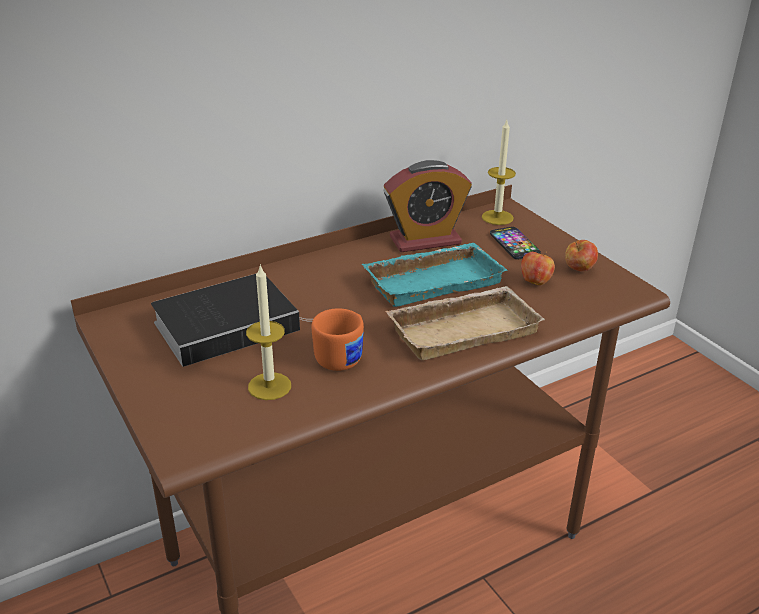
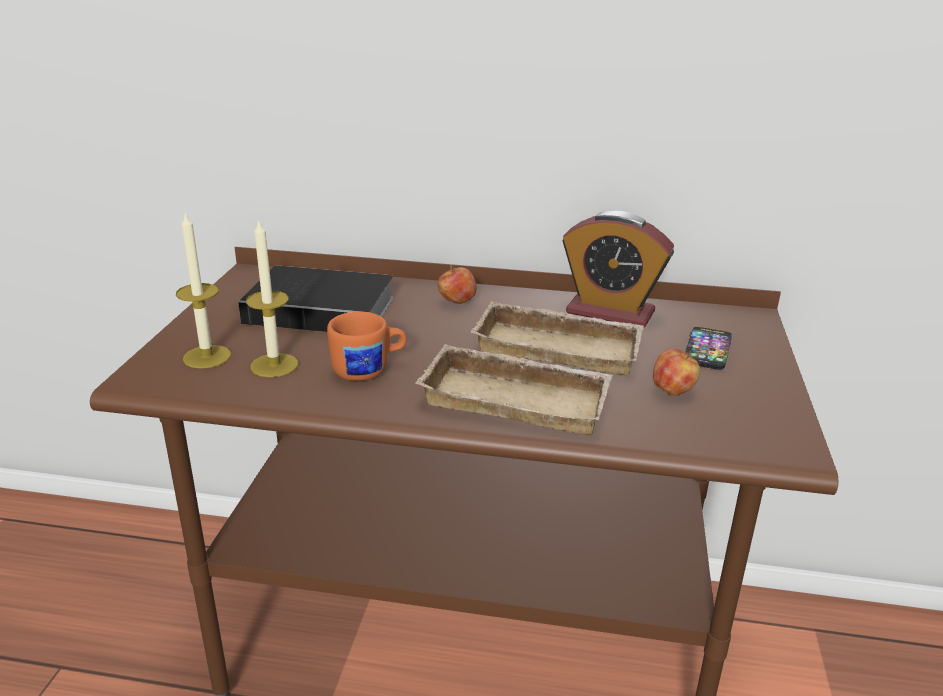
camera: 40 degrees right, 5 degrees down
(433, 280) = (560, 346): turquoise tray -> beige tray
(497, 217) = (728, 320): candle -> candle (207, 357)
(579, 270) = (749, 402): apple -> apple (456, 302)

